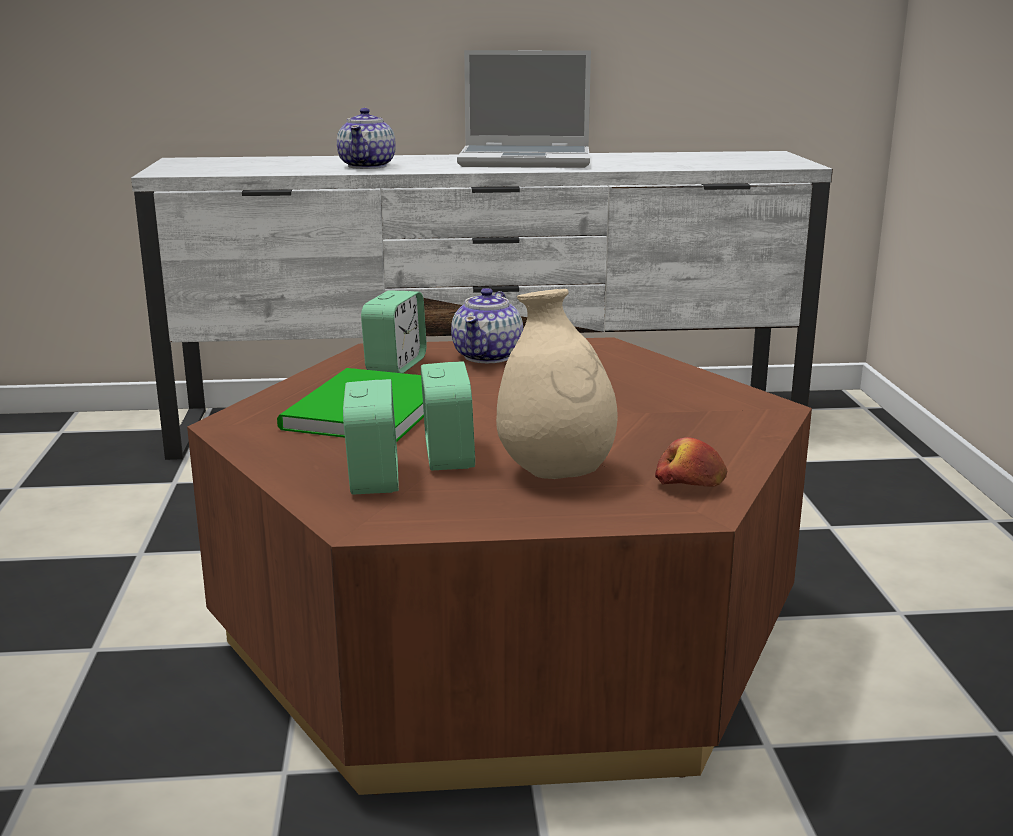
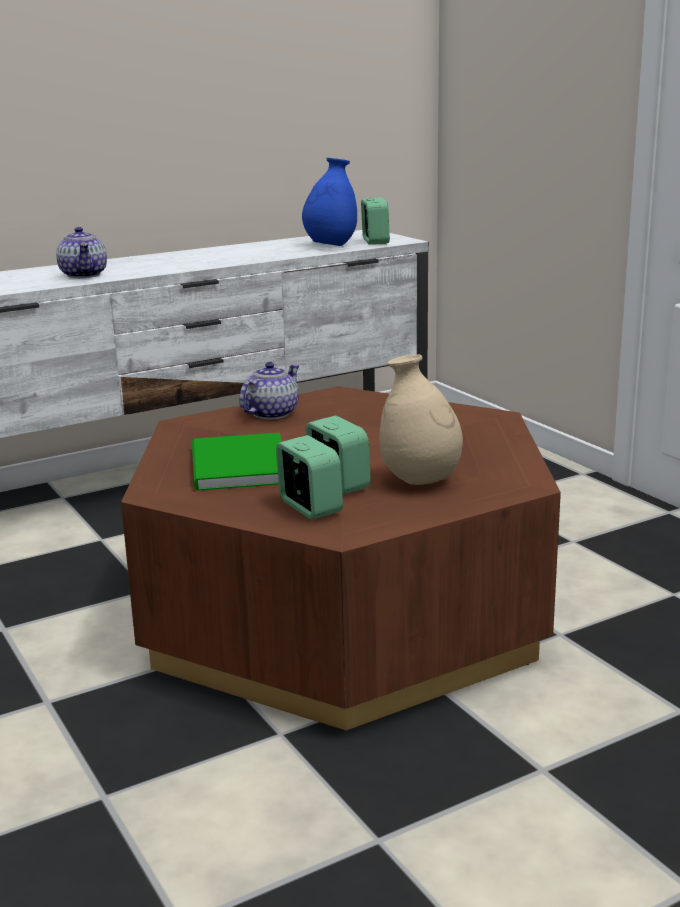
camera: 25 degrees left, 0 degrees up
(395, 365) = (212, 431): alarm clock -> alarm clock (375, 241)
(488, 356) = (270, 414): teapot -> teapot turned 135 degrees counterclockwise
(527, 160) = (201, 256): laptop -> none
(689, 485) = (506, 472): apple -> none
(697, 163) = (330, 246): none -> blue vase

